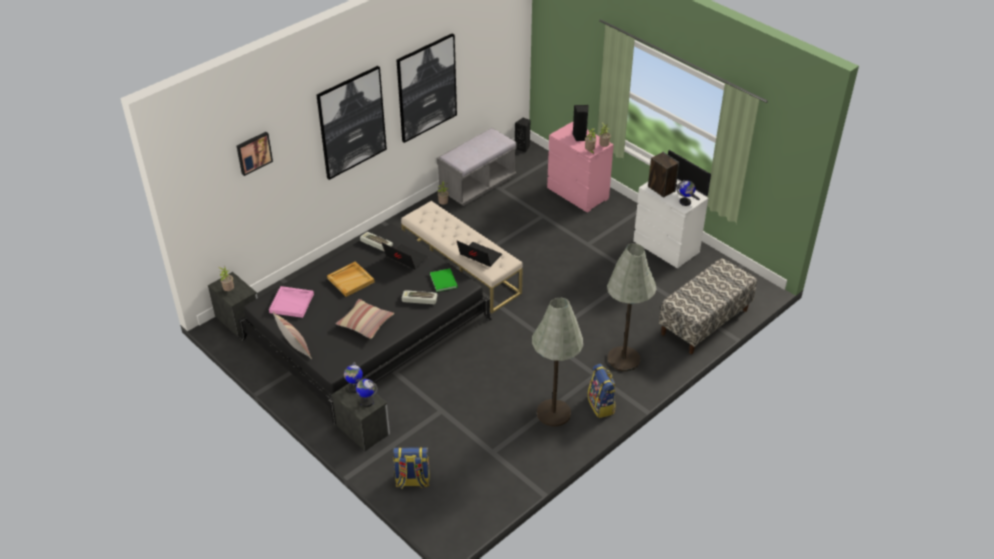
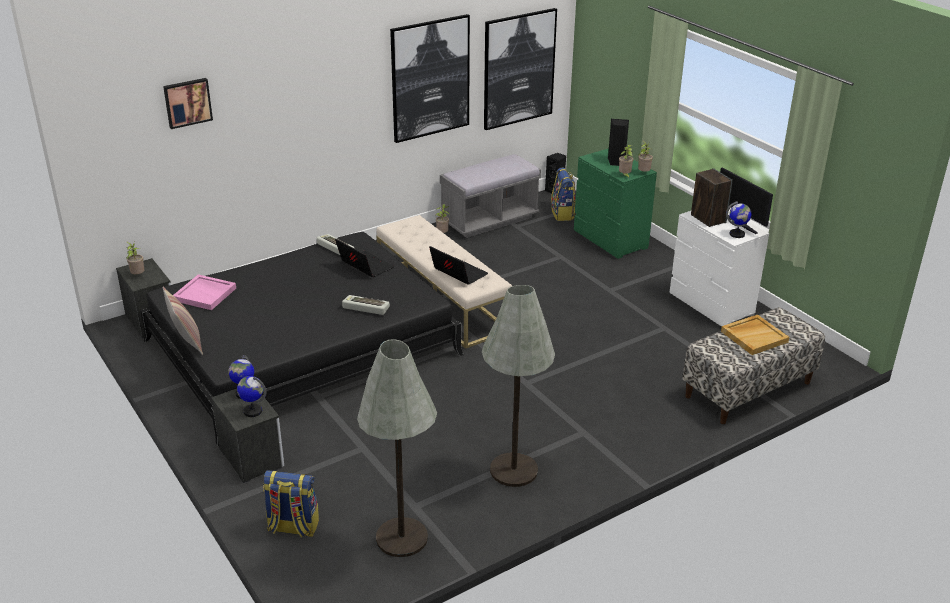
camera: 10 degrees right, 10 degrees down
(351, 280) = (288, 279): beige tray -> beige tray (754, 336)
(352, 122) = (326, 97): picture -> picture (518, 69)
(365, 323) = (287, 325): pillow -> none
(444, 280) = (404, 292): green book -> none
(578, 194) = (610, 240): pink dresser -> green dresser
(601, 405) = (582, 469): backpack -> backpack (563, 214)
(623, 359) = (627, 419): grey floor lamp -> grey floor lamp (401, 538)

